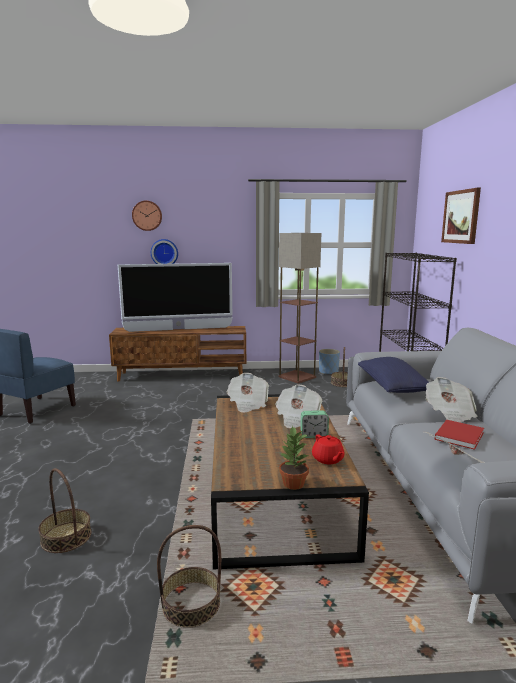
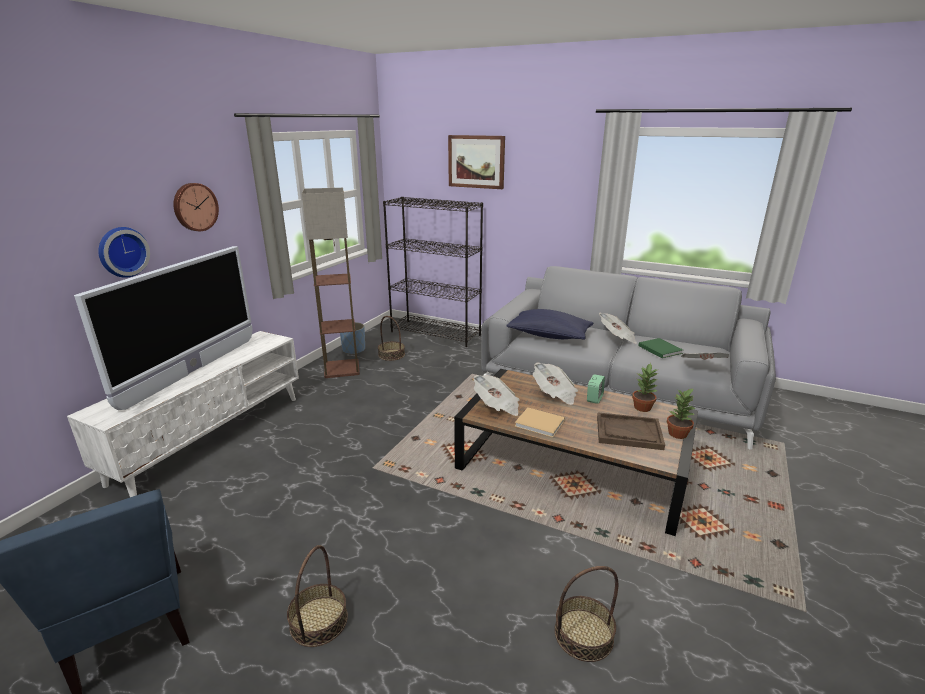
camera: 60 degrees left, 10 degrees up
(147, 215) = (72, 186): wall clock -> wall clock (194, 207)
(182, 375) = (212, 436): brown tv stand -> white tv stand
(191, 604) = (715, 561): basket -> basket (319, 621)
(238, 422) = (541, 424): none -> beige book
(265, 459) = (628, 433): none -> brown tray
(328, 459) = (643, 407): red teapot -> potted plant
(459, 435) = (659, 349): red book -> green book

